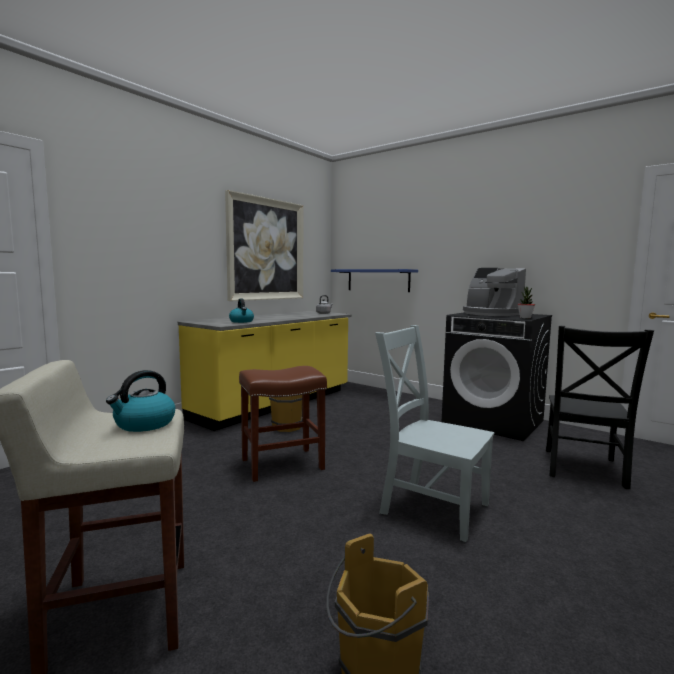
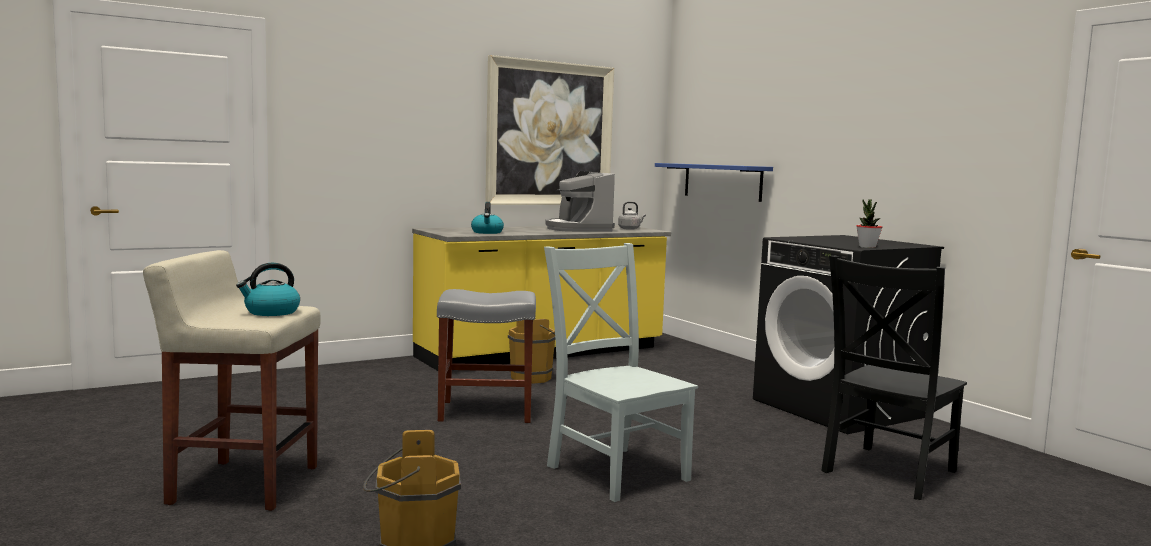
camera: 20 degrees right, 0 degrees up
(281, 464) = (484, 412): brown stool -> grey stool
(490, 314) = (839, 240): coffee machine -> coffee machine (578, 229)

